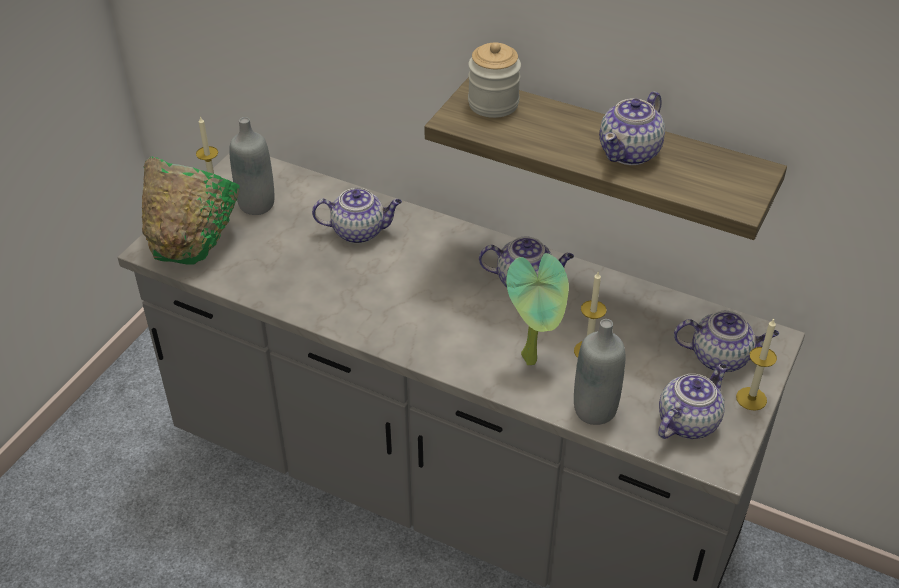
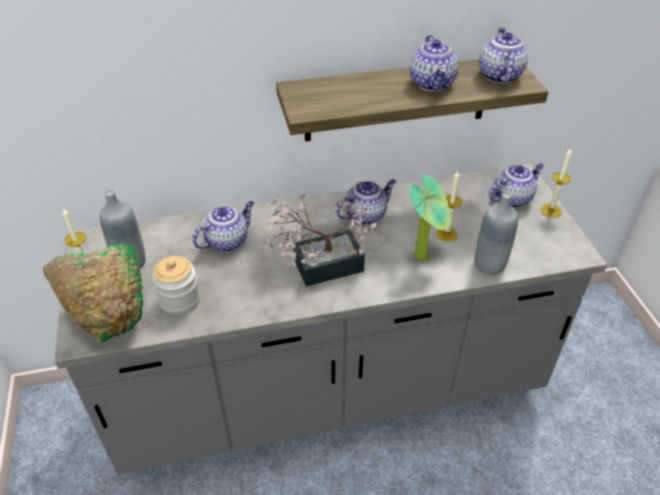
camera: 40 degrees left, 0 degrees up
(416, 306) = (320, 266): none -> potted plant
(493, 104) = (315, 91): jar -> jar (180, 300)
(688, 421) = (539, 241): teapot -> teapot (498, 75)

